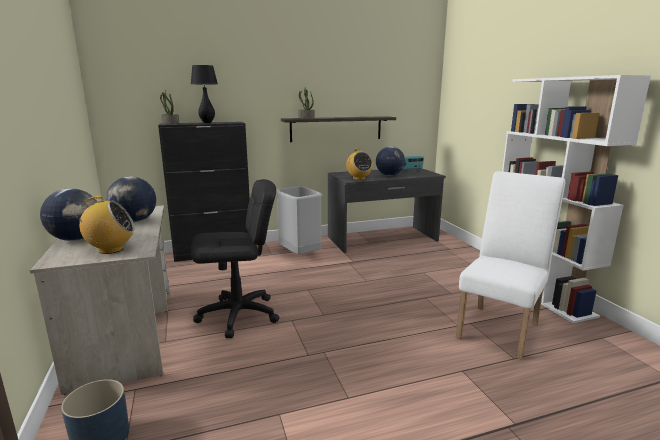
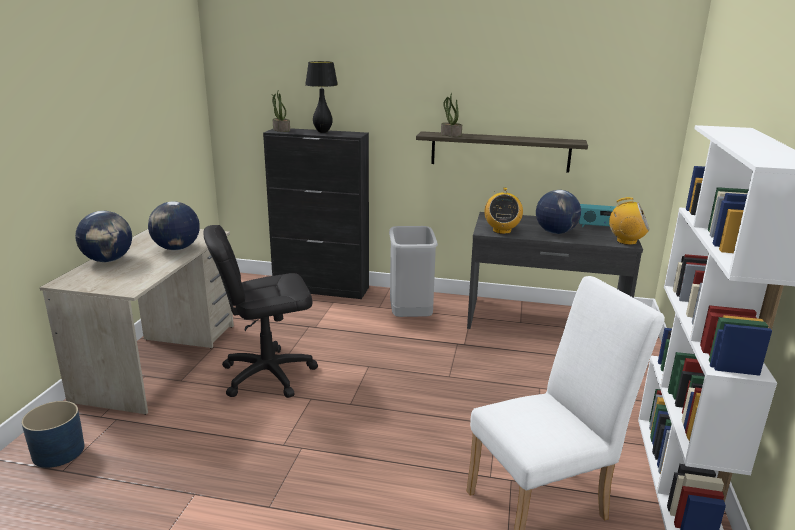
camera: 30 degrees right, 5 degrees up
(111, 249) = (115, 280): radio -> radio (626, 241)
(238, 315) = (268, 374): black office chair -> black office chair turned 150 degrees clockwise

